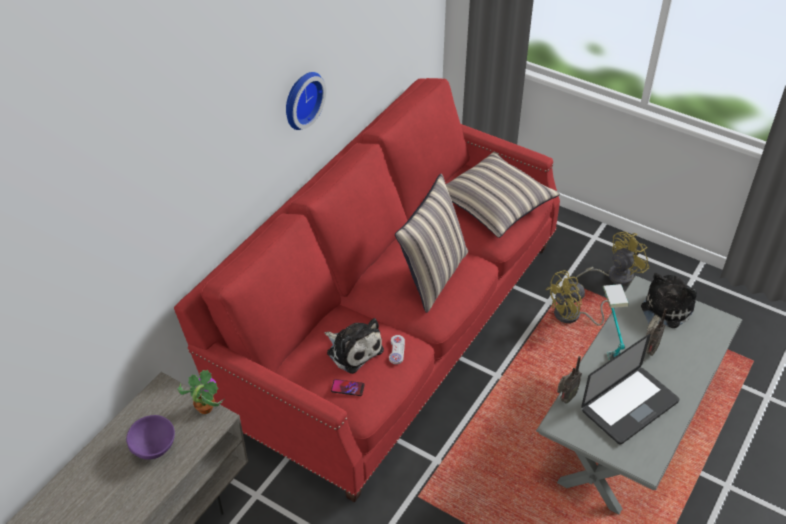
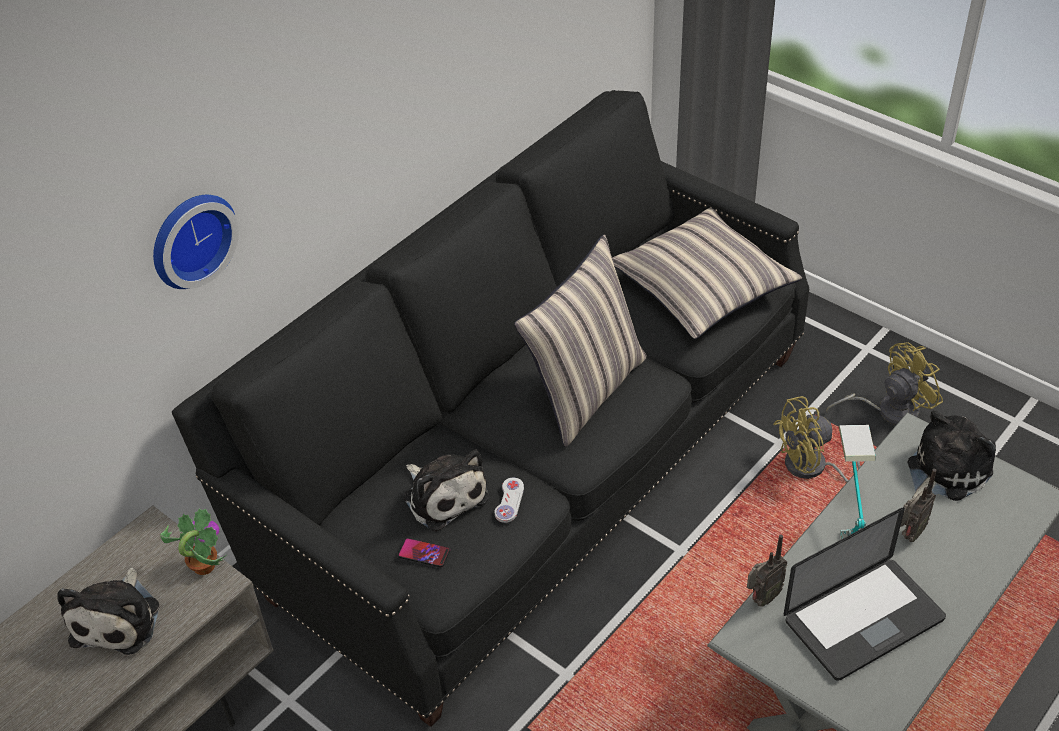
camera: 10 degrees right, 0 degrees up
(155, 447) = (119, 619): purple bowl -> plush toy
(301, 99) = (393, 109): wall clock -> wall clock (189, 238)
(392, 327) = (535, 463): red sofa -> black sofa

